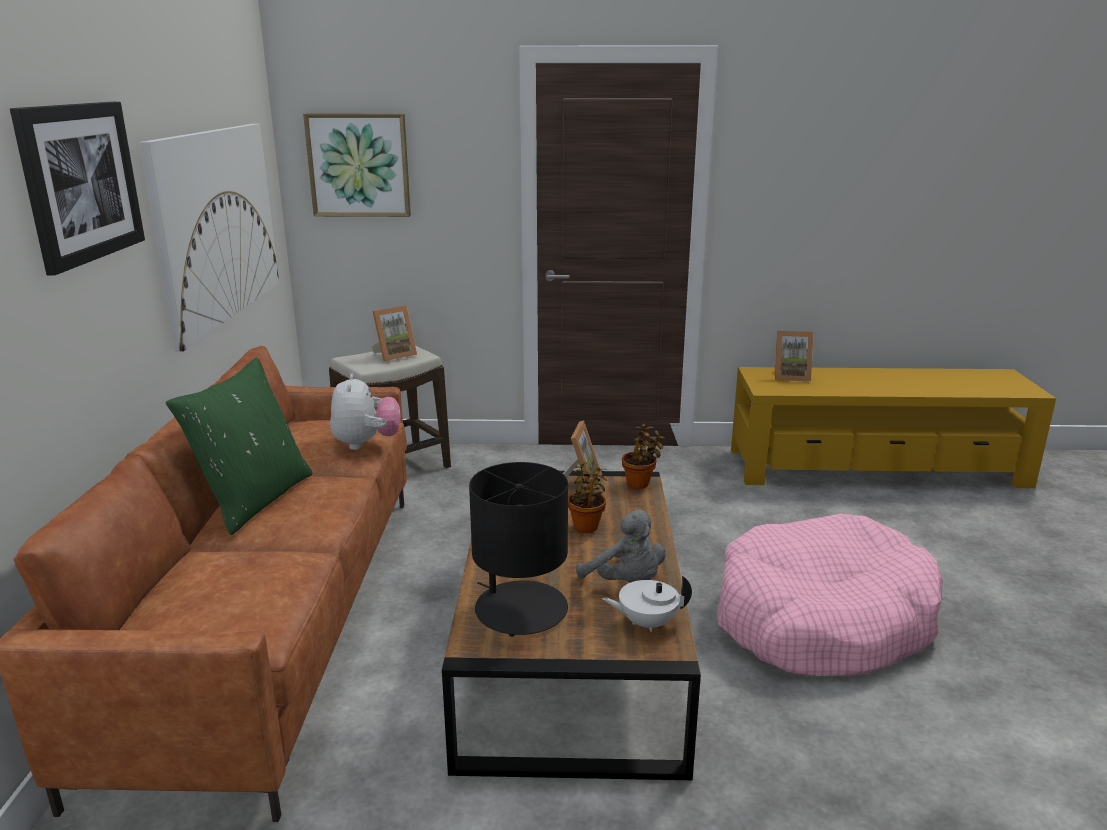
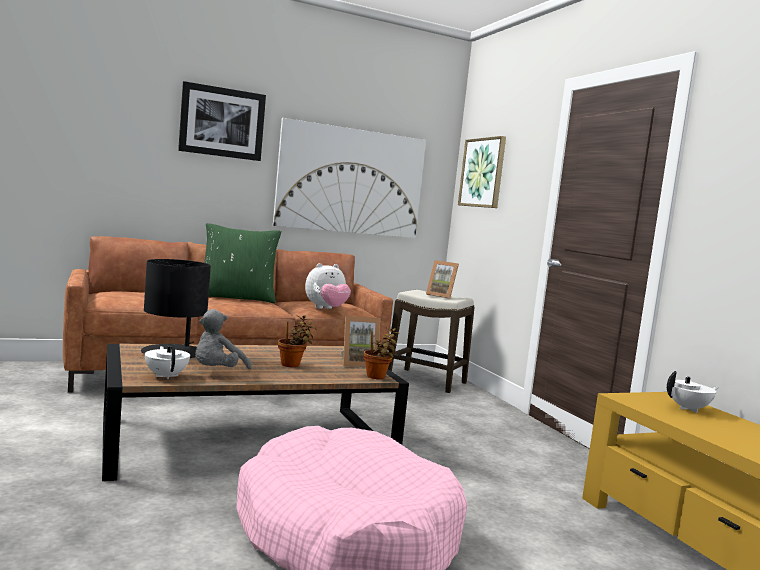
camera: 65 degrees right, 15 degrees down
(790, 377) = (689, 409): picture frame -> white teapot

